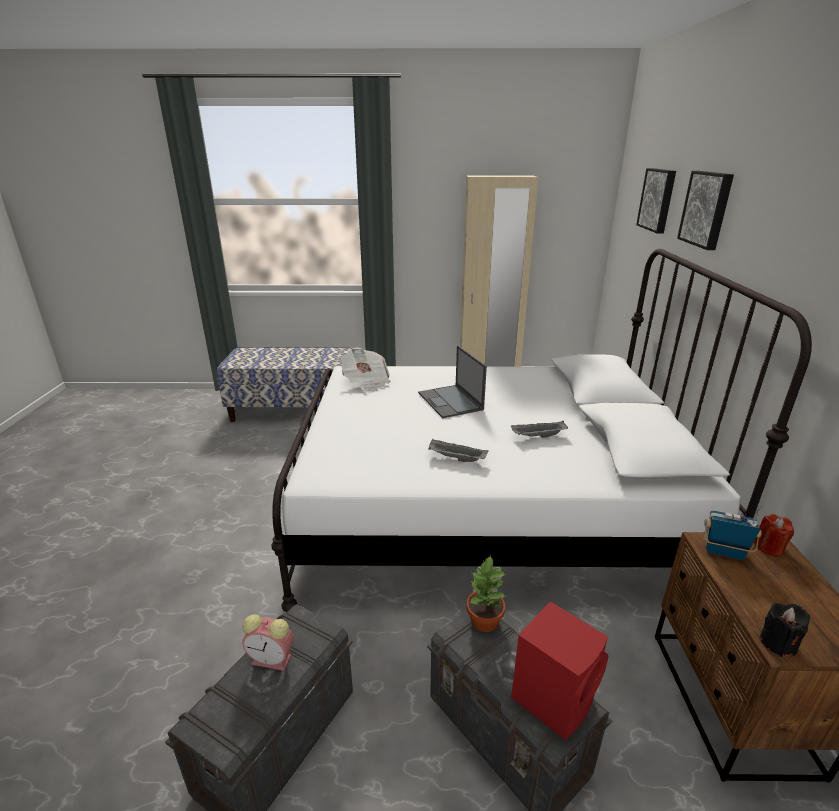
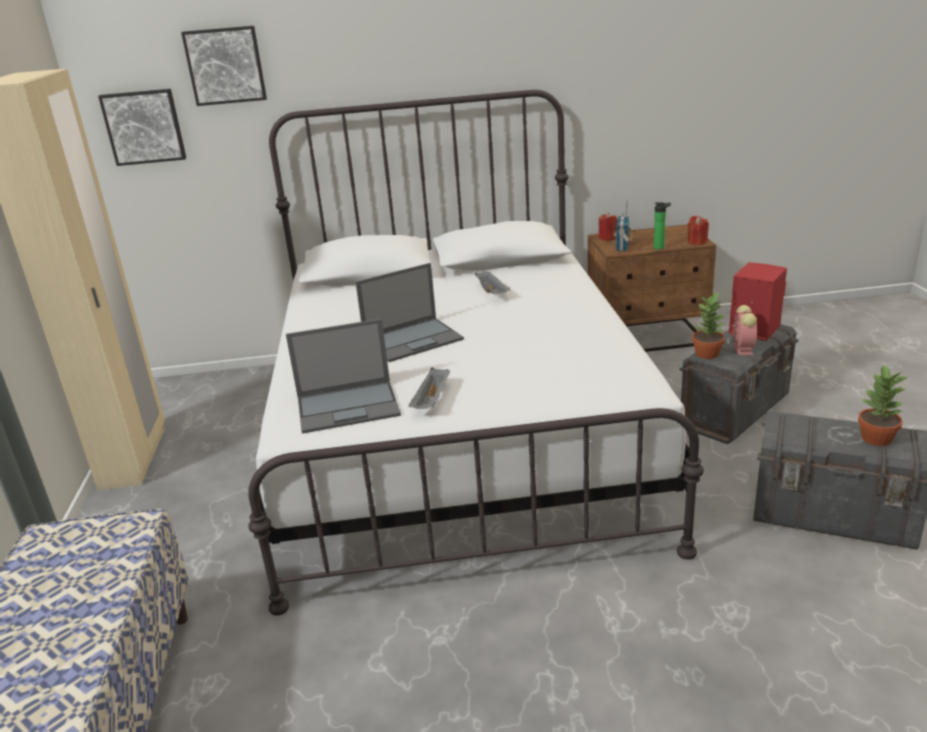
camera: 95 degrees left, 0 degrees up
(242, 699) = (876, 439): none -> potted plant
(273, 659) = (829, 435): alarm clock -> alarm clock (742, 348)
(366, 382) = (349, 406): newspaper -> laptop
(456, 459) = (557, 323): grey tray -> grey tray (432, 401)
(707, 209) = (350, 52): picture -> picture (144, 127)
(733, 591) = (660, 247): none -> bottle
(778, 643) = (697, 242): black candle -> red candle

